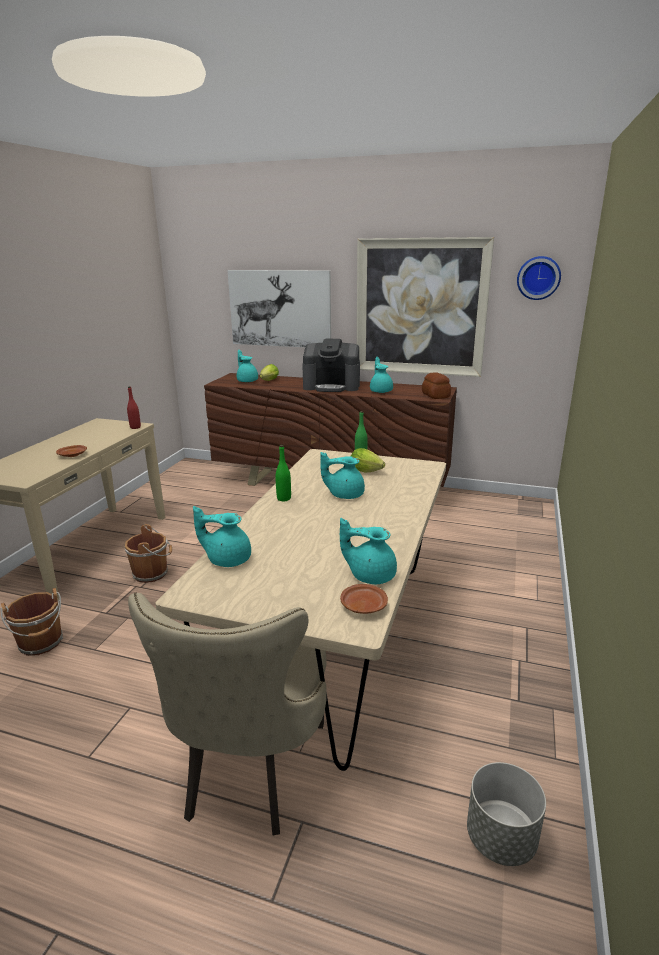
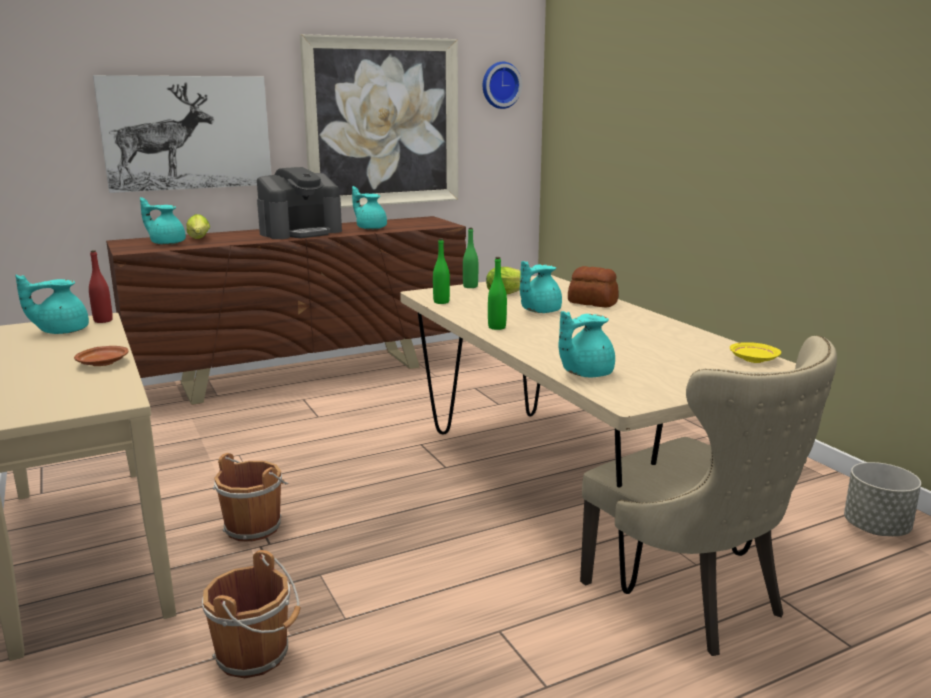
camera: 45 degrees left, 5 degrees down
(309, 465) = (441, 302): none -> green bottle
(363, 606) = (753, 359): brown plate -> yellow plate
(370, 575) = (707, 345): turquoise teapot -> turquoise teapot (61, 331)
(436, 395) = (436, 223): bread -> bread (592, 302)

